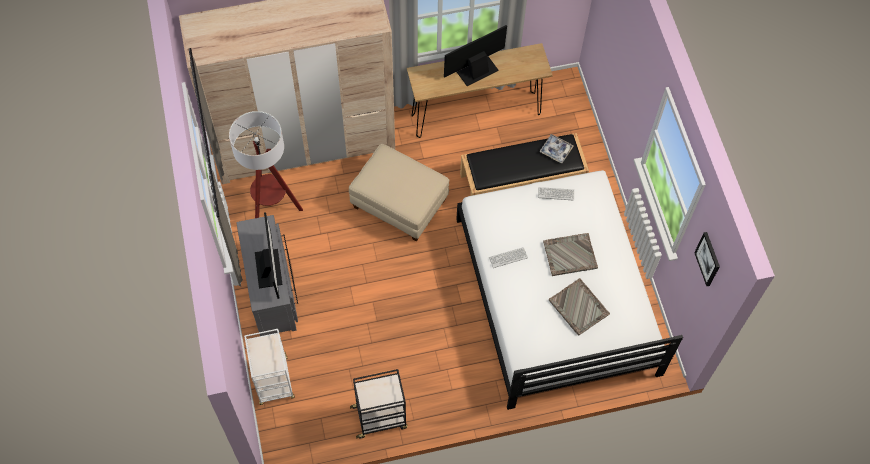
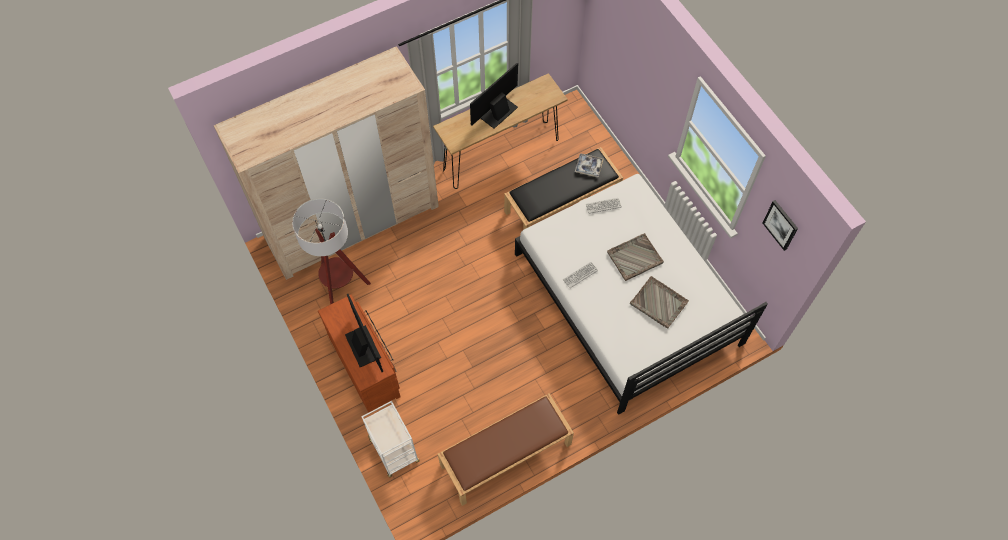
camera: 15 degrees left, 0 degrees up
(273, 290) = (366, 365): grey dresser -> brown dresser
(380, 417) = (505, 455): black cart -> brown bench
(399, 204) = (458, 254): beige ottoman -> none

